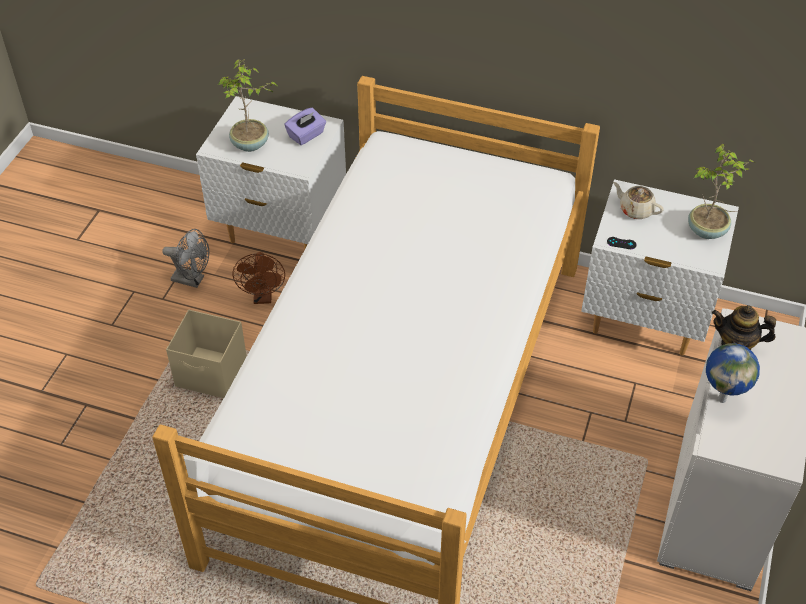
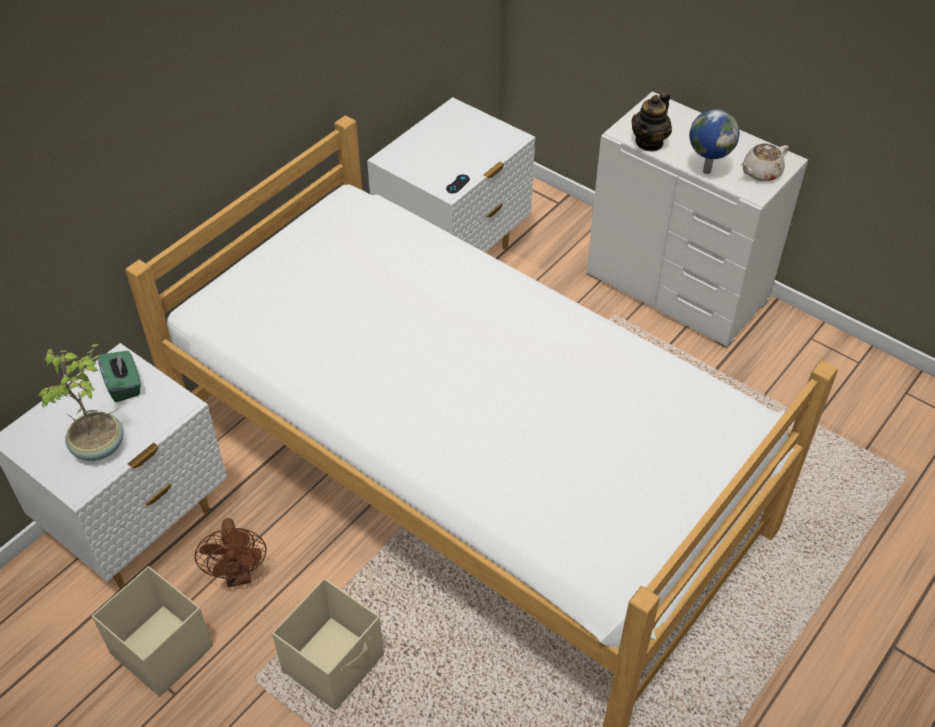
camera: 70 degrees left, 0 degrees up
(192, 280) = (161, 649): grey fan -> beige storage box
(263, 297) = (238, 575): brown fan -> brown fan turned 60 degrees clockwise
(306, 135) = (124, 385): purple tissue box -> green tissue box
(635, 210) = (418, 160): beige teapot -> beige teapot (760, 173)
(707, 231) = (473, 125): potted plant -> none

